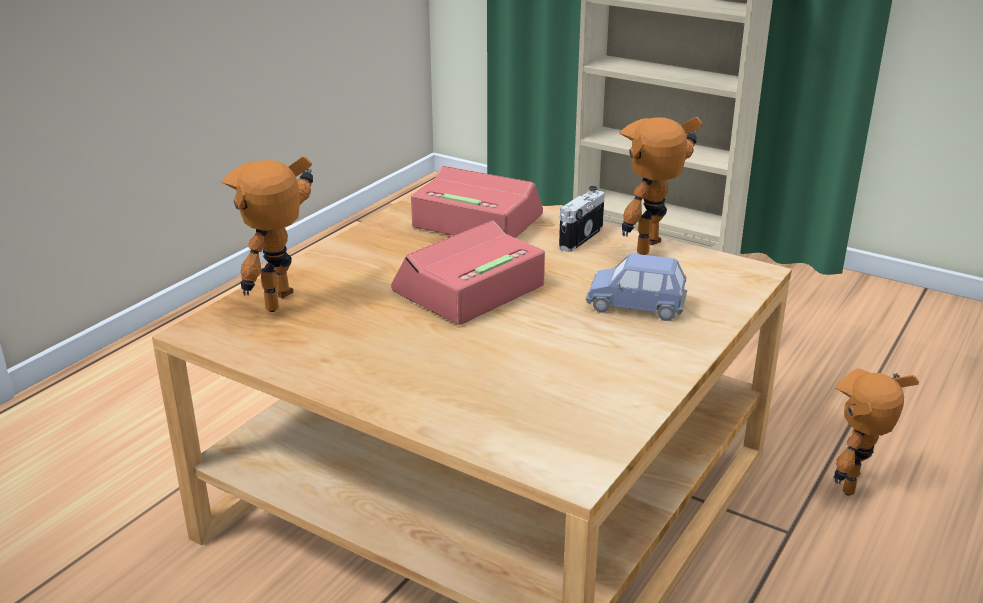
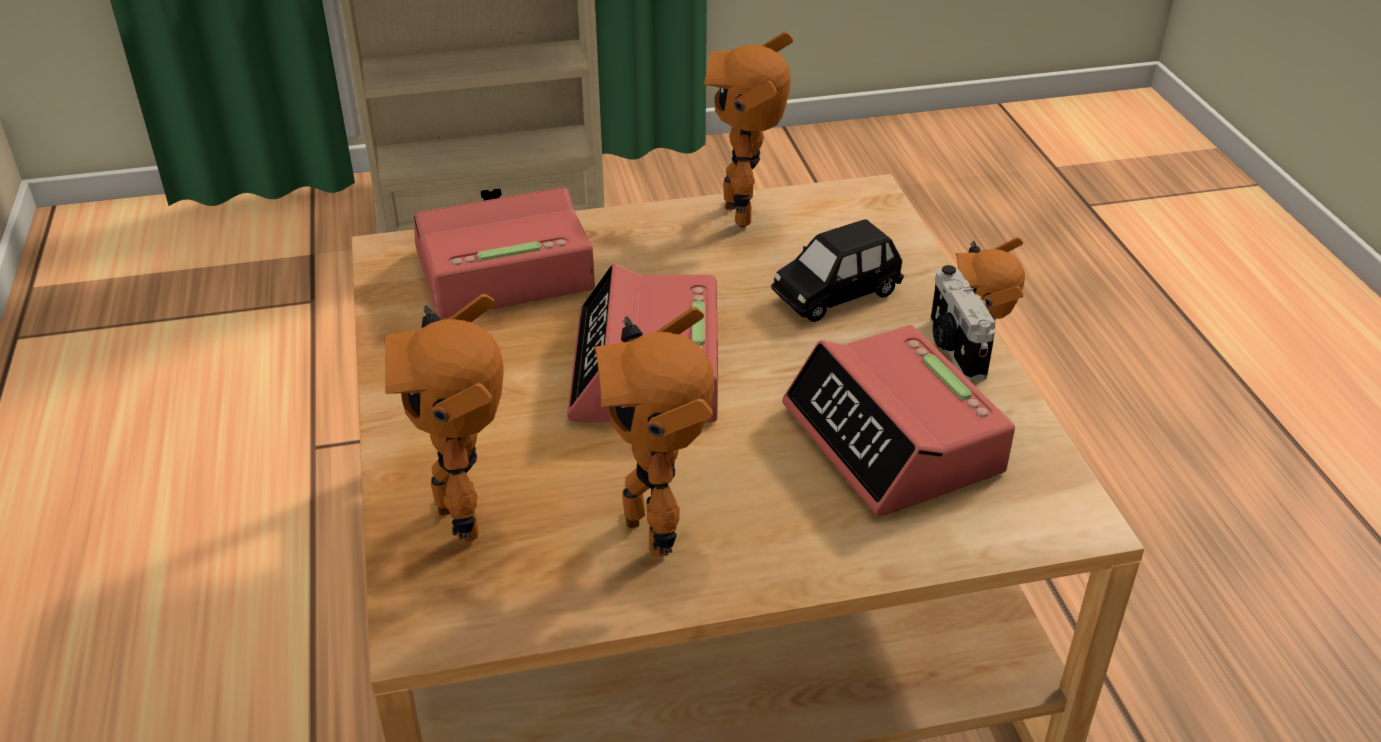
camera: 45 degrees left, 10 degrees up
(351, 350) = (656, 530): none -> toy robot
(538, 381) = (893, 440): none -> alarm clock
(578, 237) = (648, 236): camera -> camera (954, 348)
(635, 307) = (836, 295): blue toy car -> black toy car

